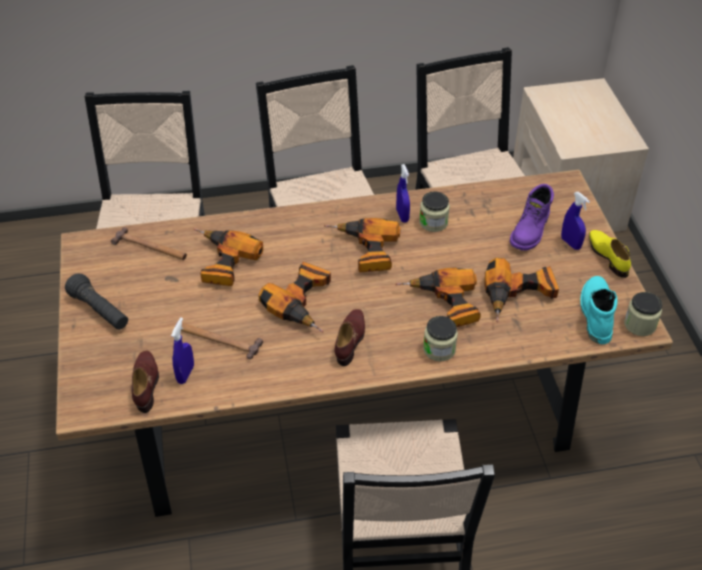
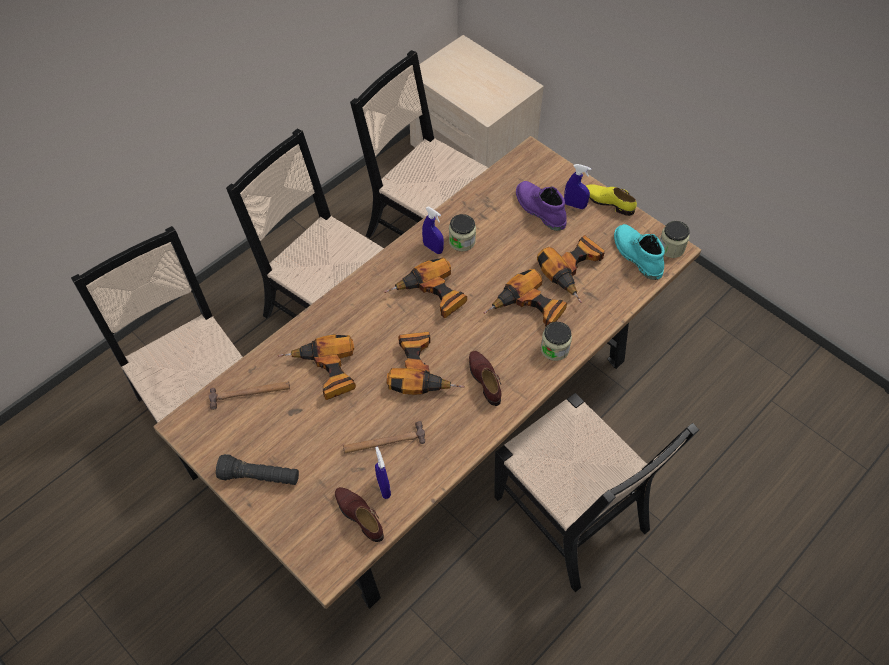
camera: 35 degrees left, 10 degrees up
(531, 231) = (539, 210): purple boot -> purple boot turned 150 degrees clockwise

